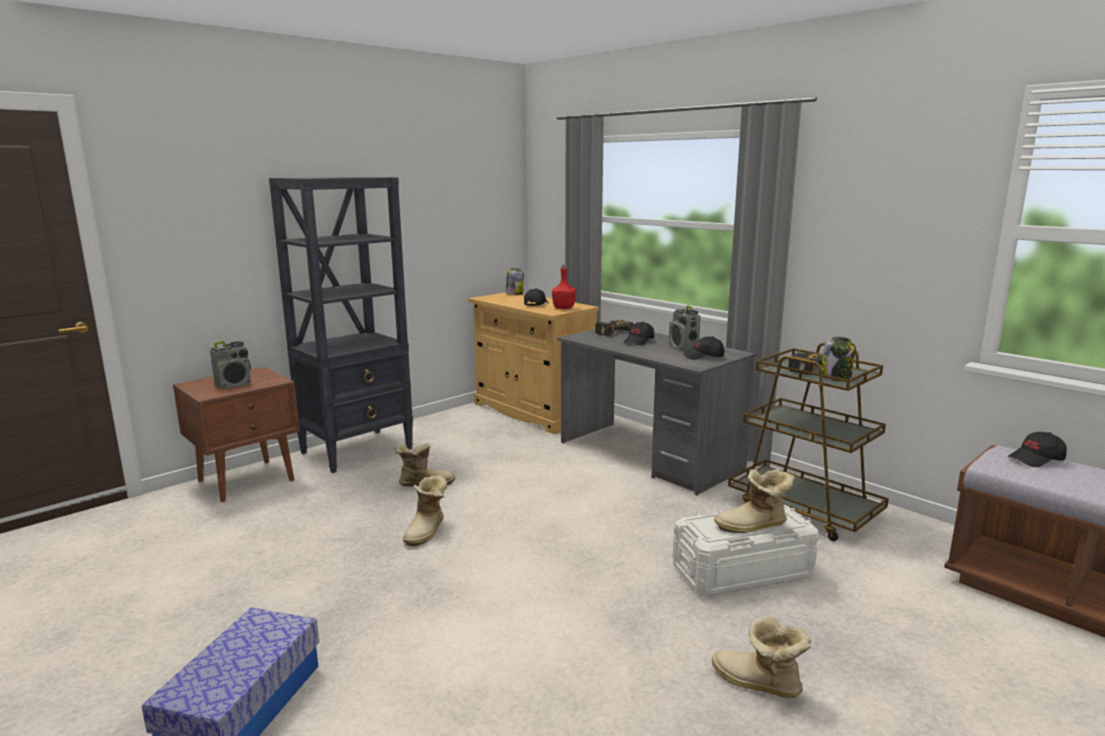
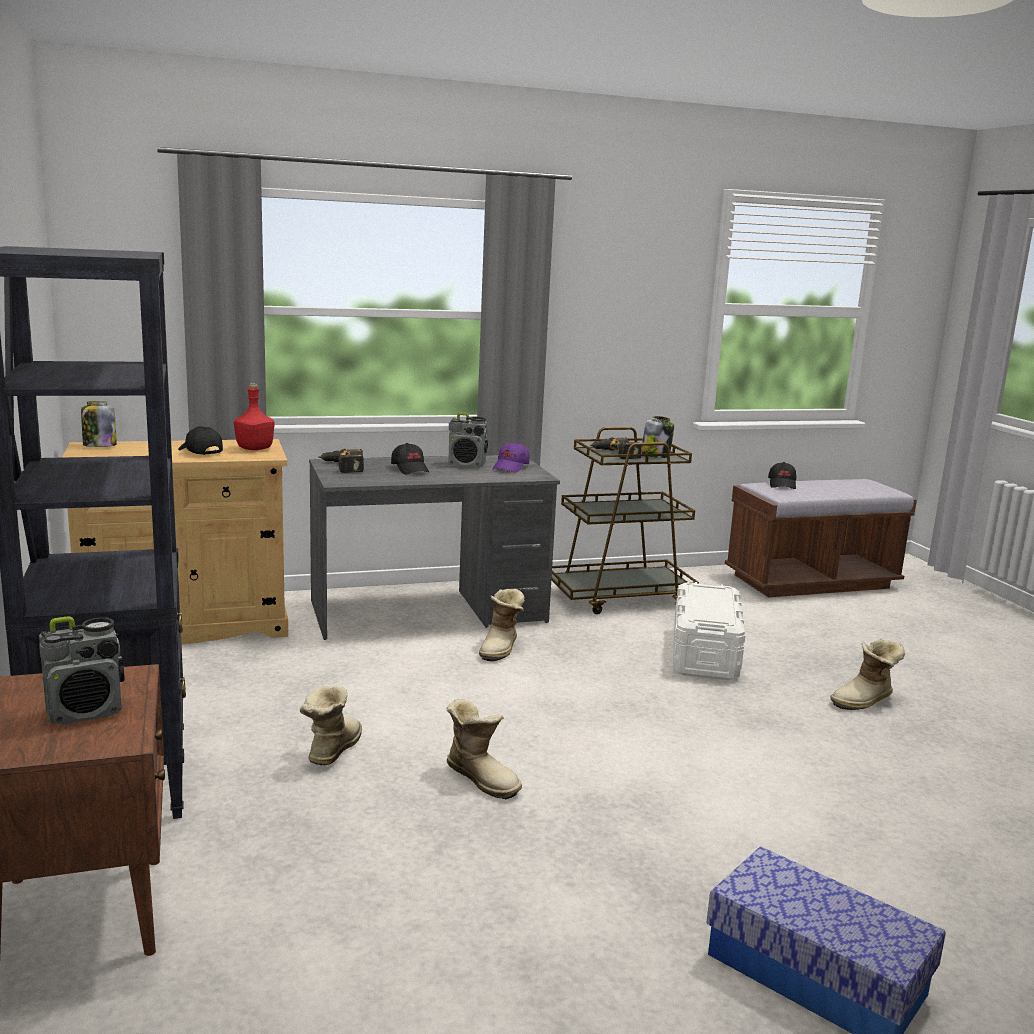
camera: 65 degrees left, 0 degrees up
(234, 385) = (86, 712): radio -> radio turned 75 degrees clockwise
(703, 357) = (511, 468): black cap -> purple cap
(754, 527) = (720, 603): boot -> boot (501, 648)

